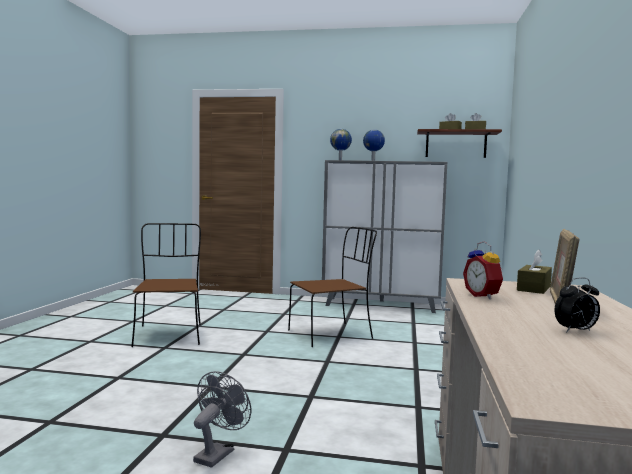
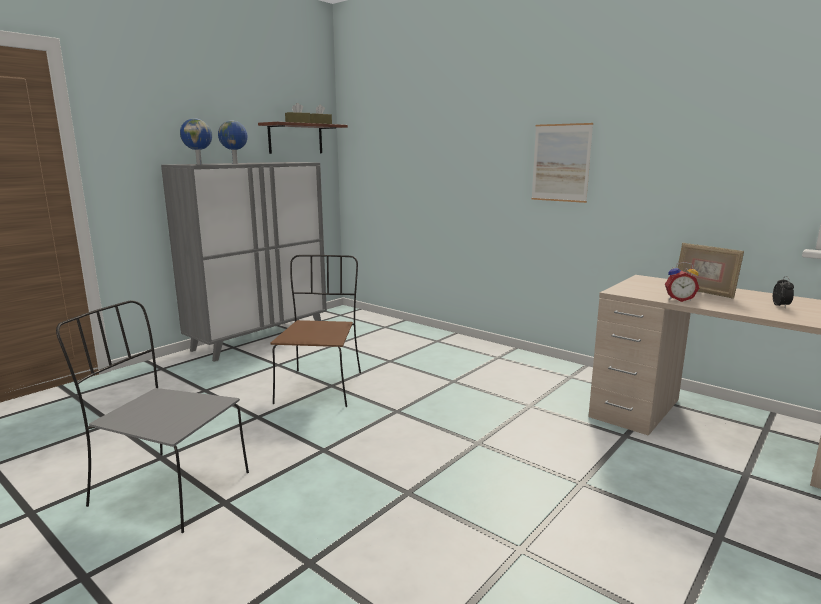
camera: 60 degrees left, 10 degrees up
(169, 334) = (167, 489): brown chair -> grey chair
(217, 453) = (576, 521): grey fan -> none
(534, 288) = (649, 285): brown tissue box -> none
(590, 141) = (561, 163): none -> picture

